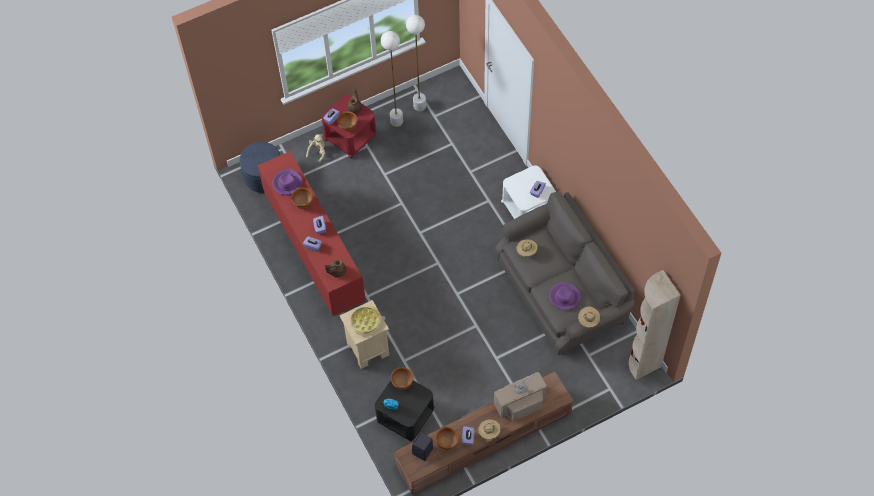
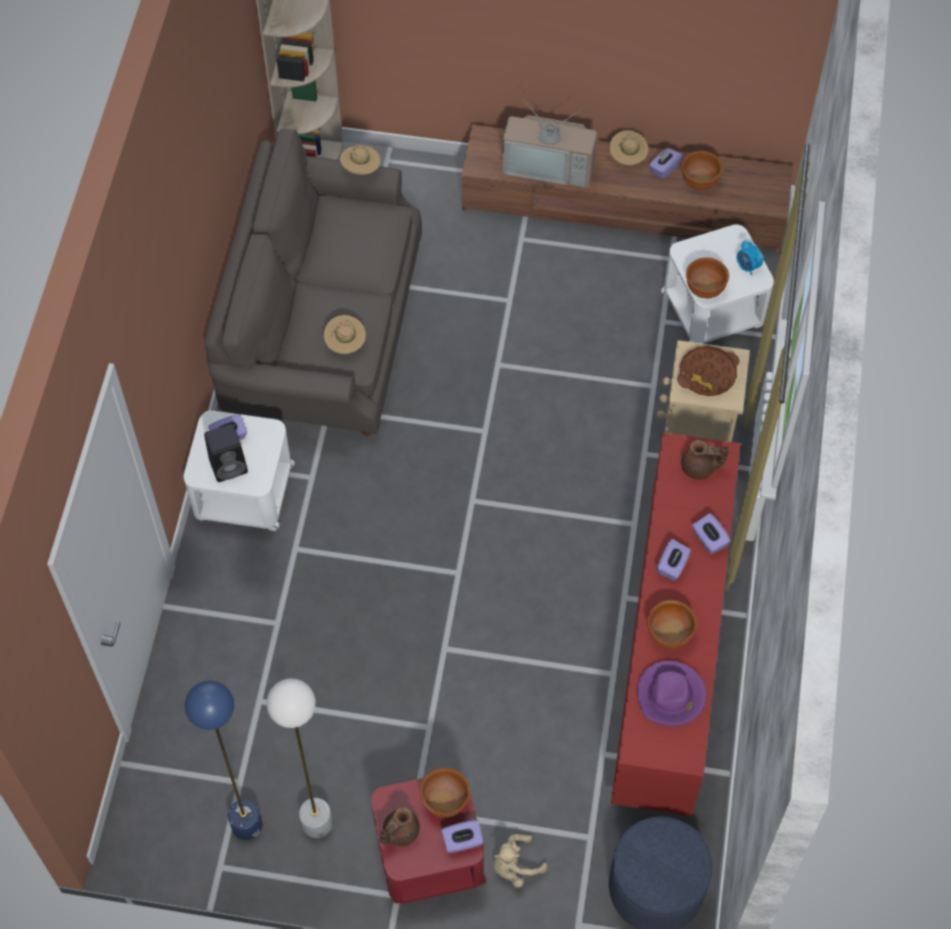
camera: 145 degrees left, 0 degrees up
(365, 321) = (707, 374): yellow tray -> brown tray
(405, 416) = (713, 308): black side table -> white side table
(419, 106) = (246, 825): white floor lamp -> blue floor lamp
(422, 452) = (745, 192): black speaker -> black speaker (229, 465)
(564, 297) = (354, 242): purple hat -> none

